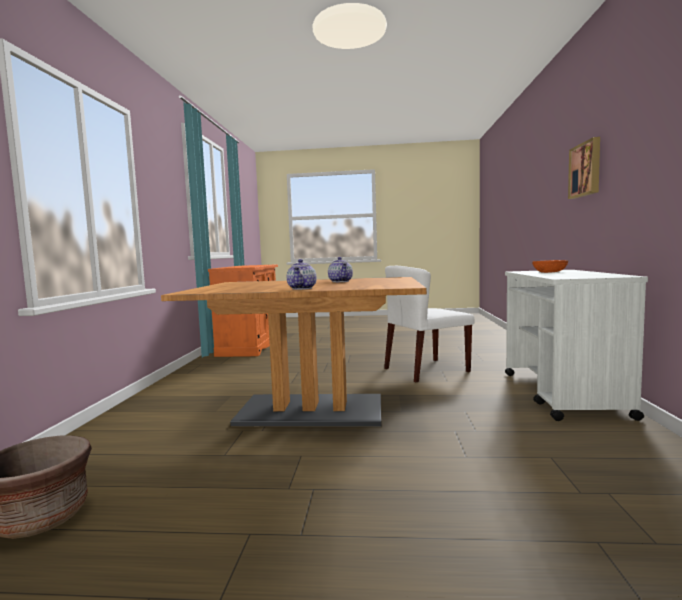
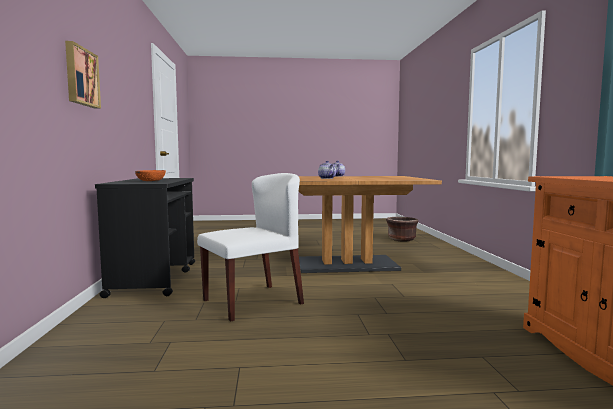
camera: 170 degrees right, 0 degrees up
(562, 394) = (155, 278): white cart -> black cart

